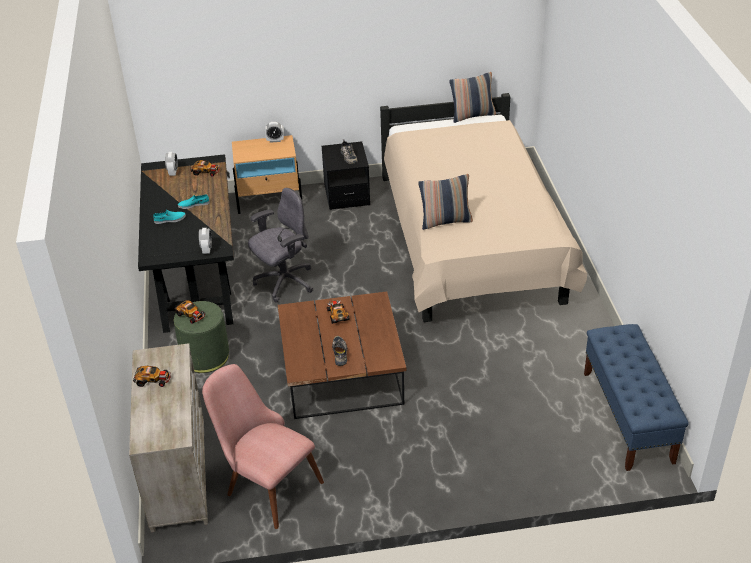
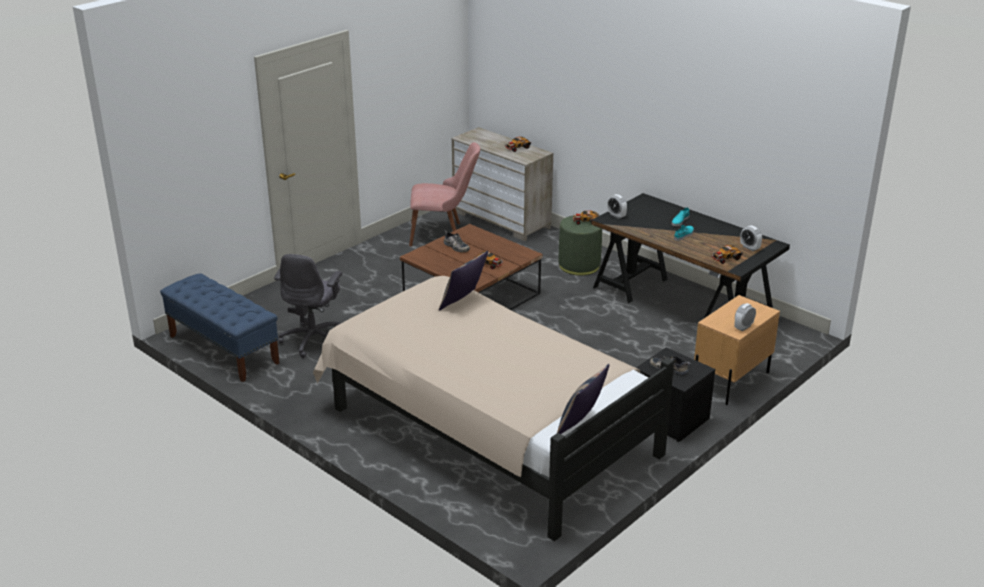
camera: 140 degrees right, 10 degrees down
(284, 282) = (601, 325): grey office chair -> grey office chair (313, 340)

